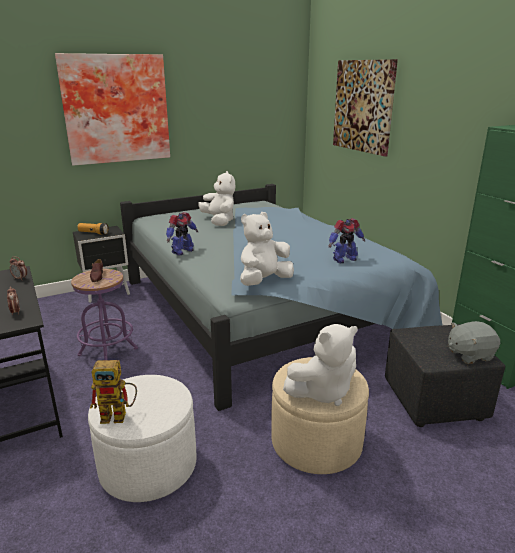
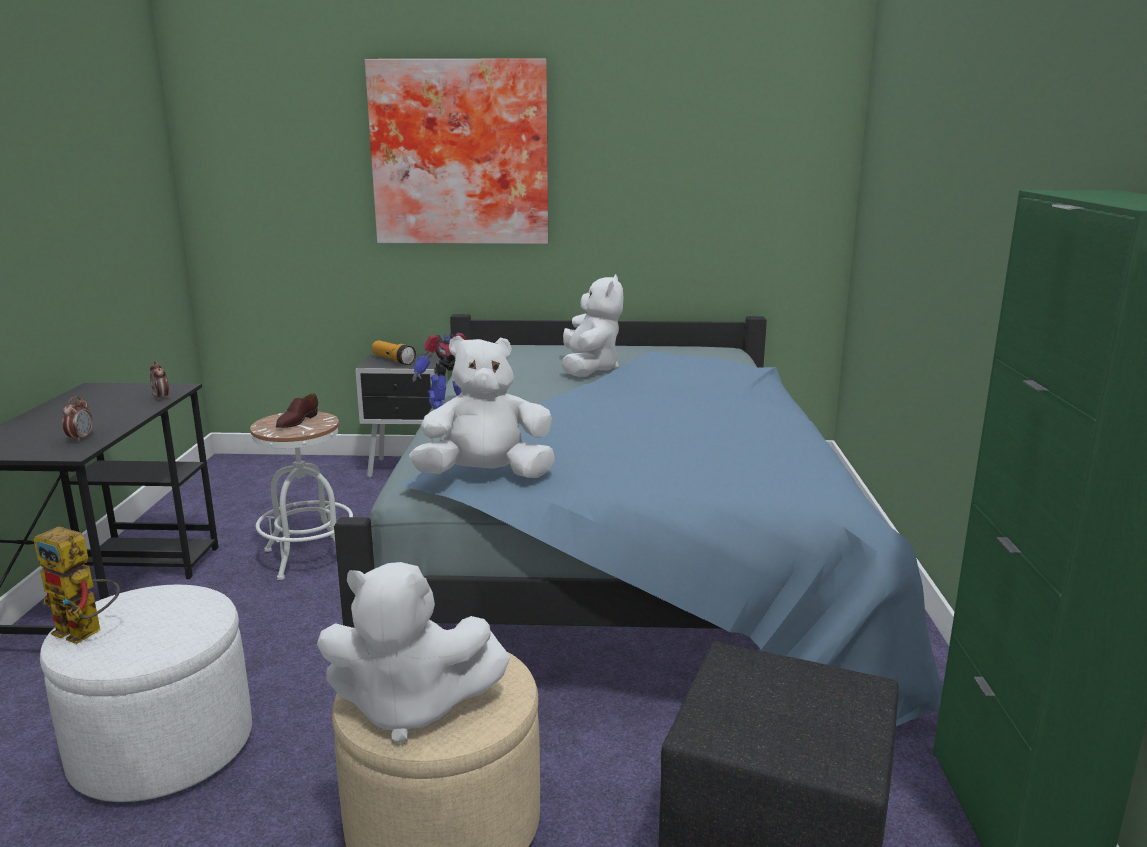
camera: 30 degrees right, 5 degrees down
(108, 352) = (308, 557): purple stool -> white stool
(344, 259) = (699, 471): toy robot -> none
(363, 106) = (920, 158): picture -> none
(469, 354) = (815, 748): grey plush toy -> none

